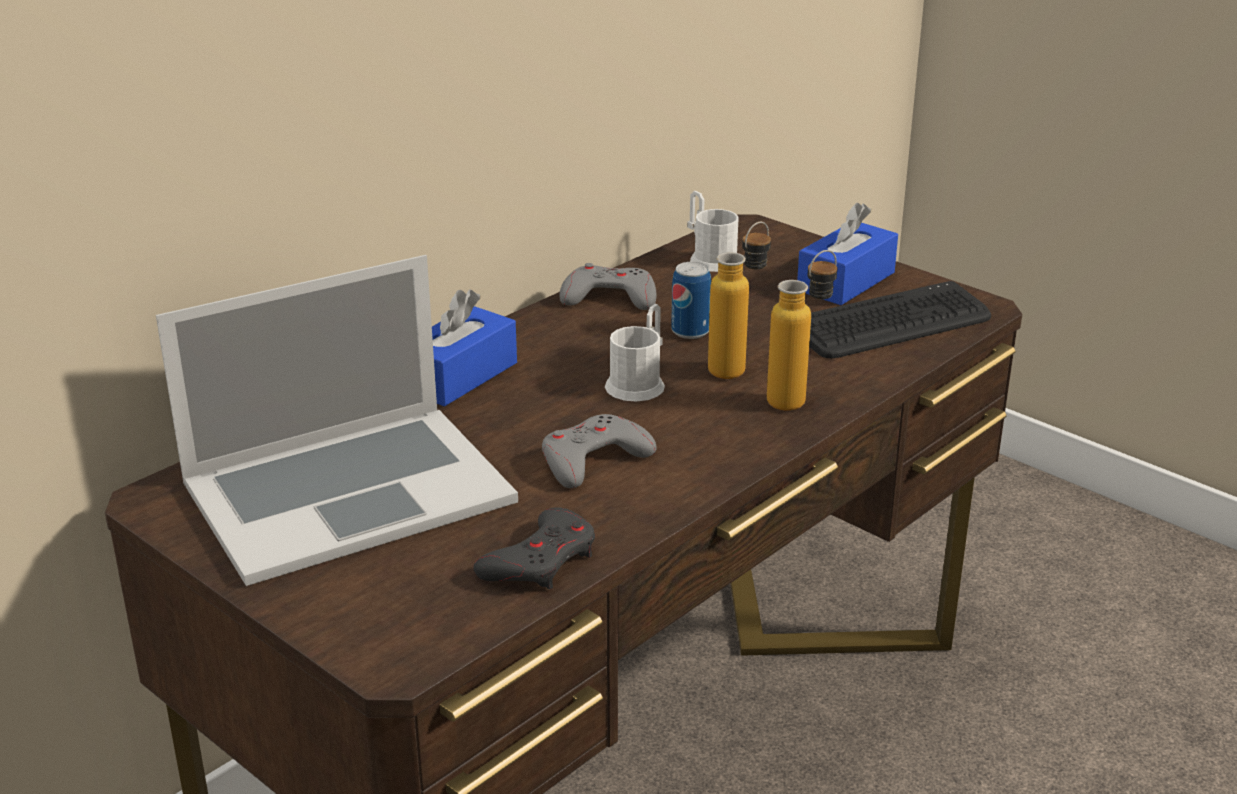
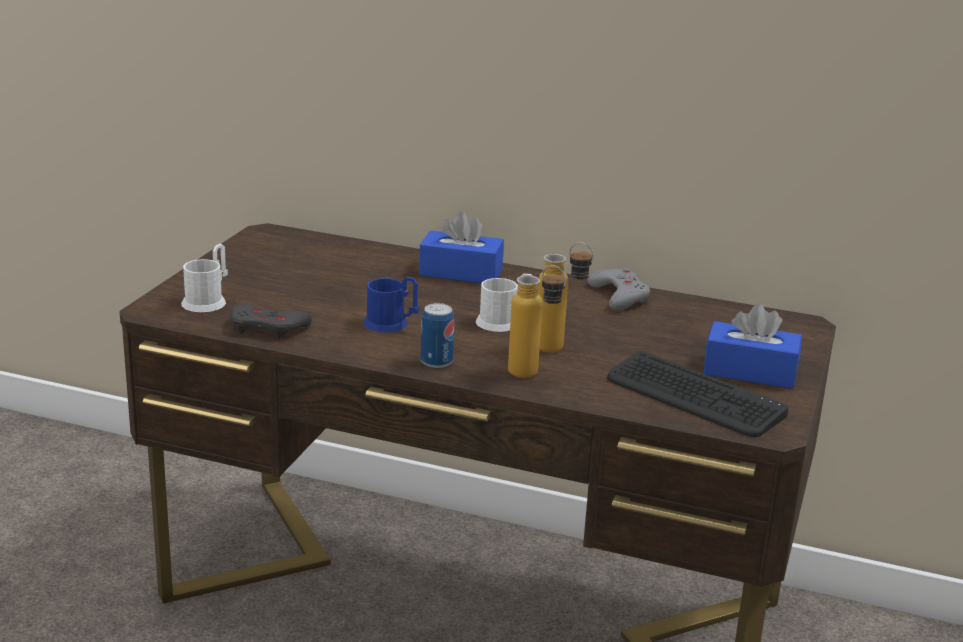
camera: 65 degrees right, 5 degrees down
(347, 491) = (305, 270): laptop -> none
(593, 459) = (391, 324): grey game controller -> blue mug
(690, 331) = (596, 328): can -> can (436, 362)
(710, 258) = (727, 318): white mug -> white mug (208, 301)

